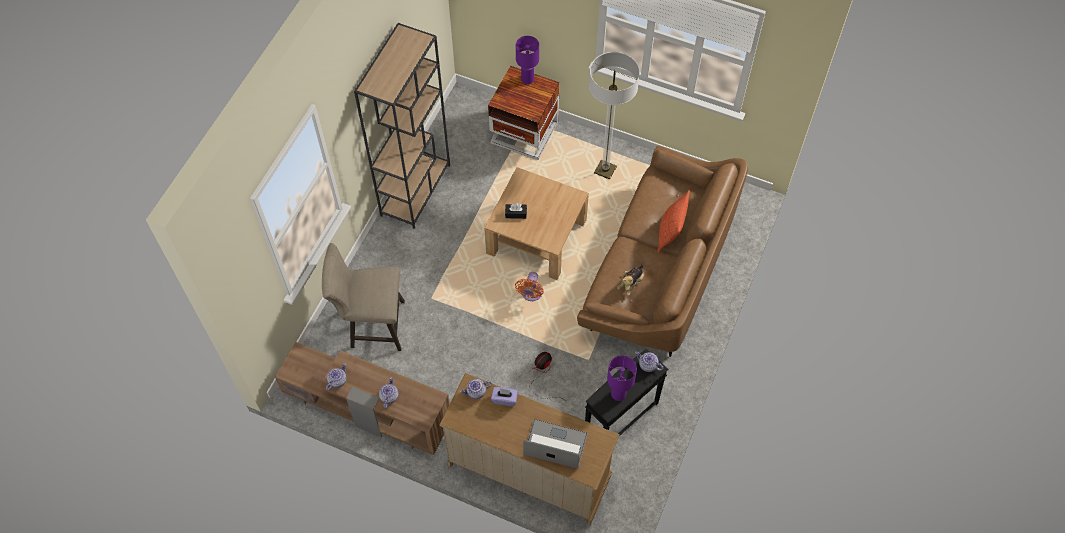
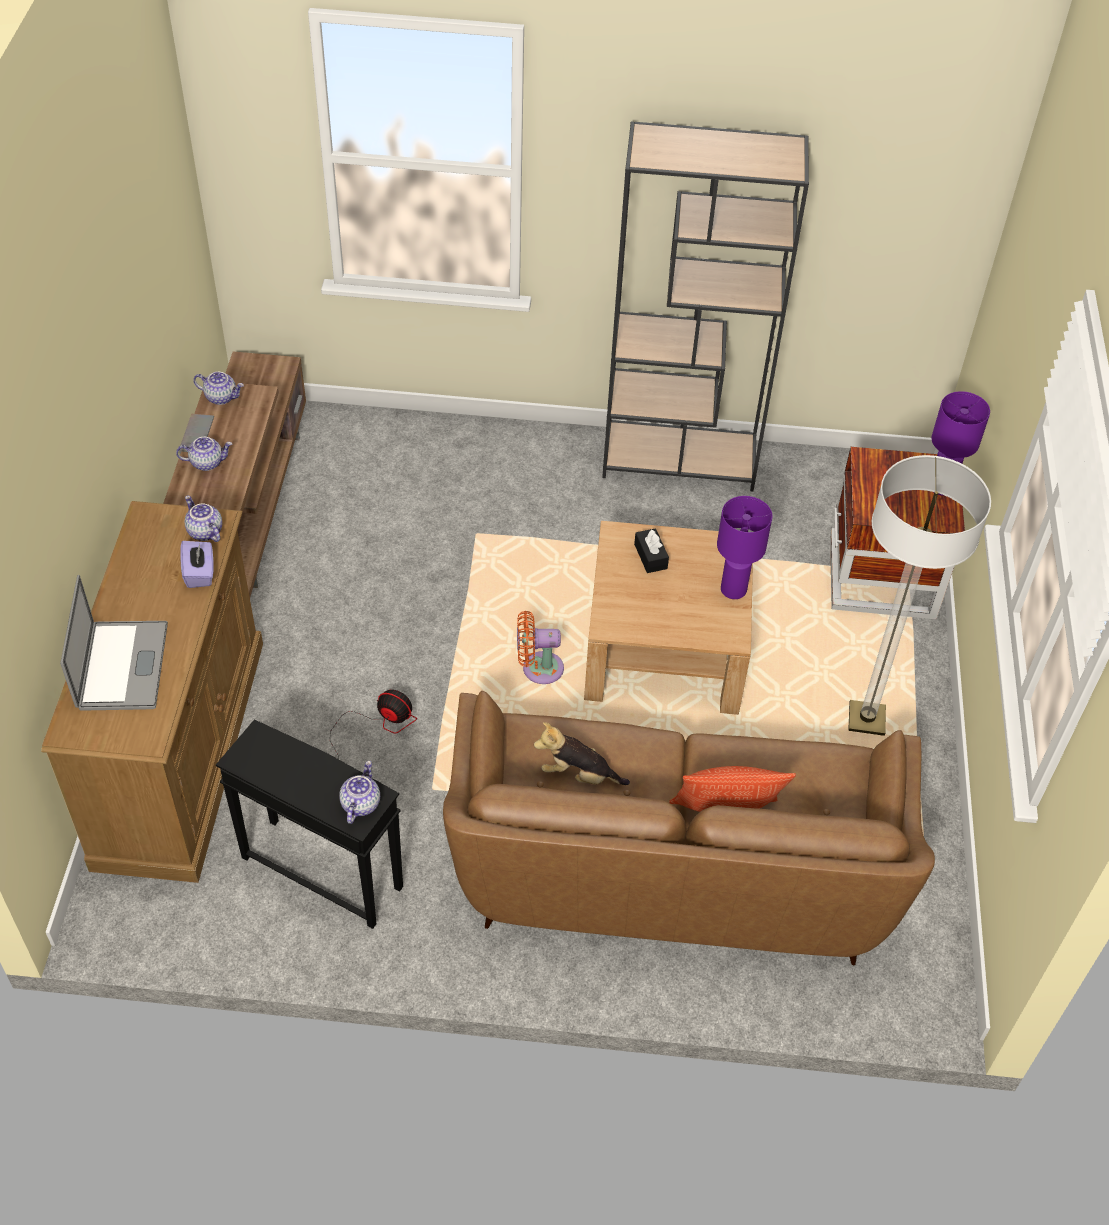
camera: 70 degrees right, 10 degrees down
(372, 325) = (398, 474): beige stool -> none
(618, 394) = (282, 769): purple table lamp -> purple table lamp (734, 590)

